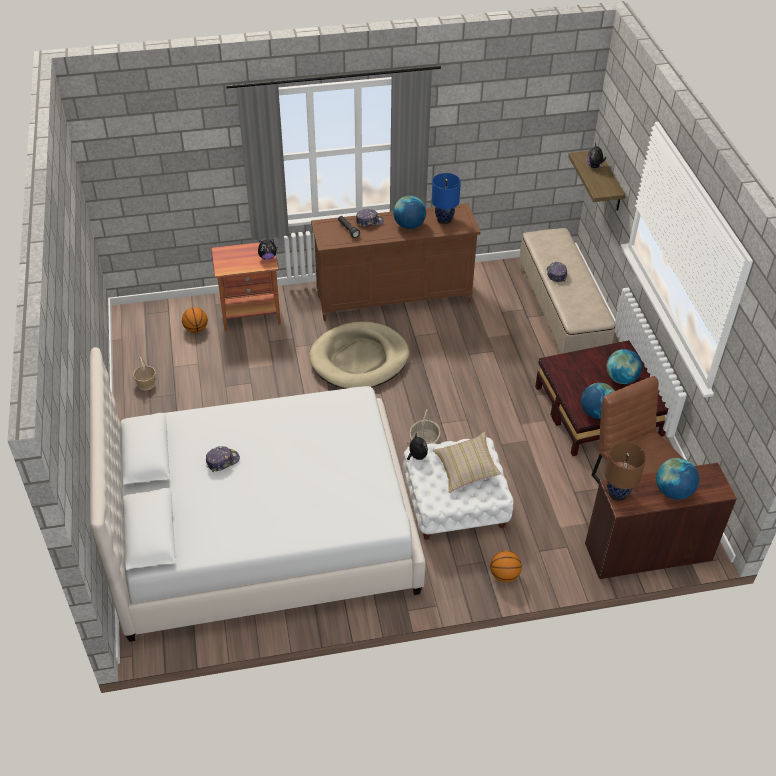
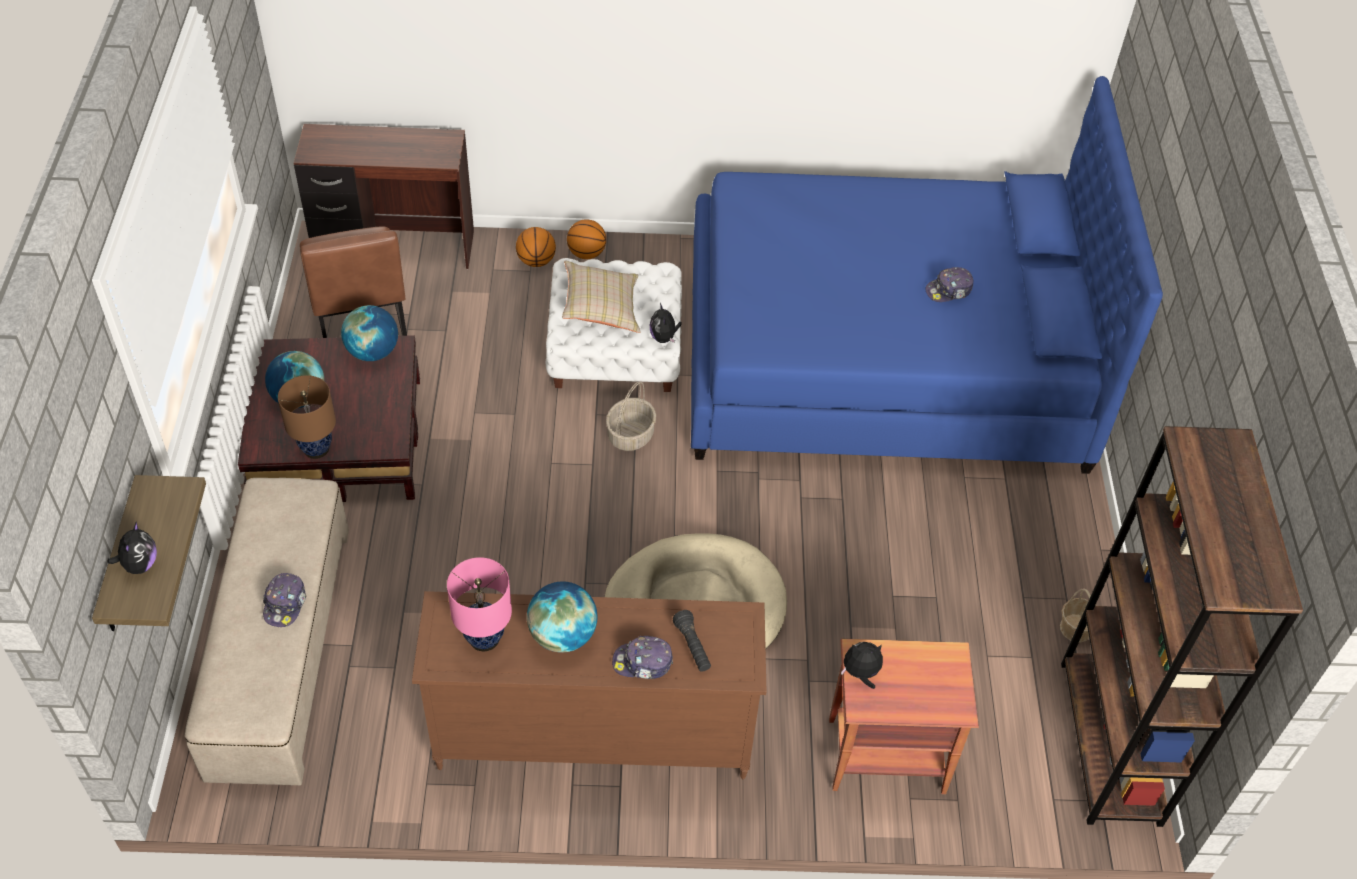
camera: 170 degrees left, 5 degrees up
(136, 336) = (1110, 742): none -> brown bookcase
(196, 329) = (994, 739): basketball -> basketball (536, 261)
(264, 530) = (883, 357): white bed -> blue bed
(444, 219) = (484, 638): blue table lamp -> pink table lamp
(618, 493) = (446, 151): brown table lamp -> brown table lamp (316, 448)
(673, 491) = (376, 141): globe -> none

